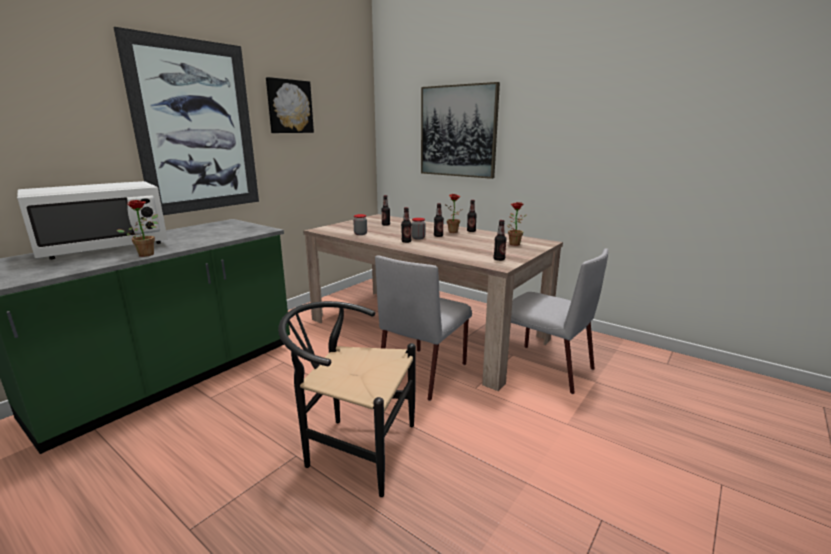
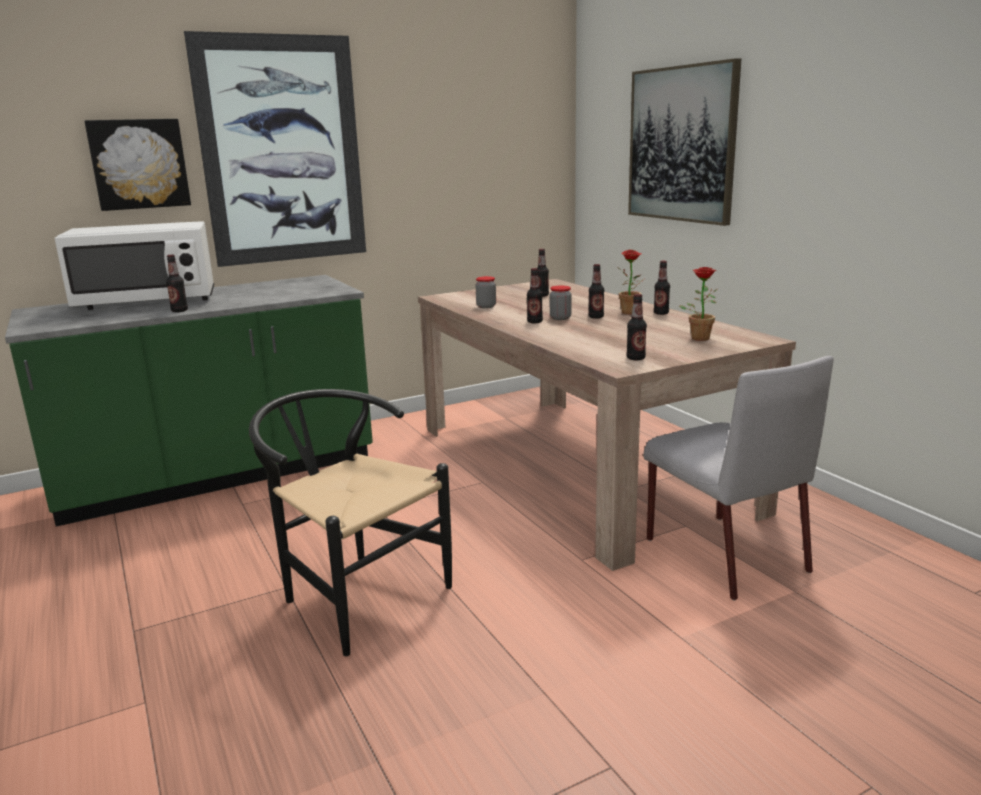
camera: 25 degrees right, 0 degrees up
(148, 254) = (179, 311): potted plant -> bottle
(289, 106) = (421, 115): picture -> picture (139, 164)
(424, 372) = (524, 524): grey chair -> none

